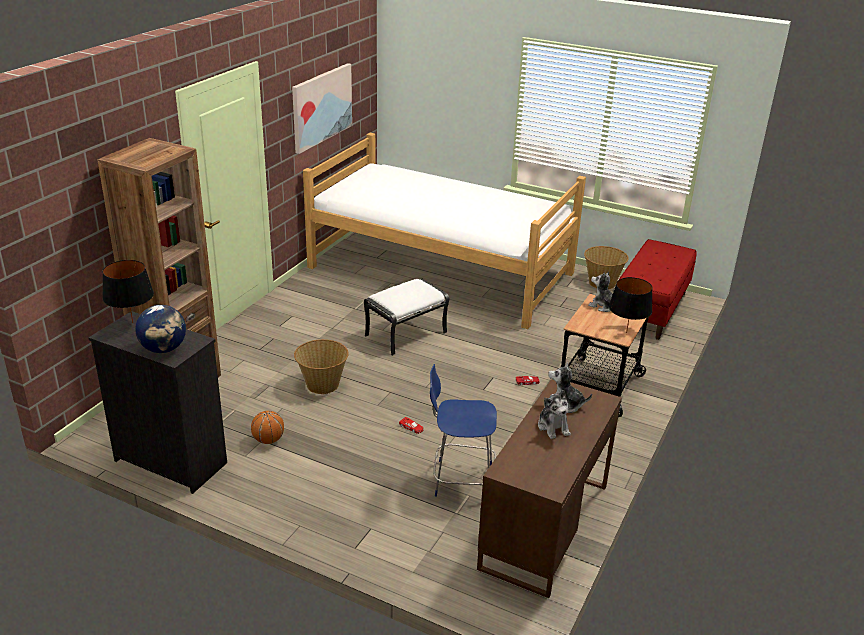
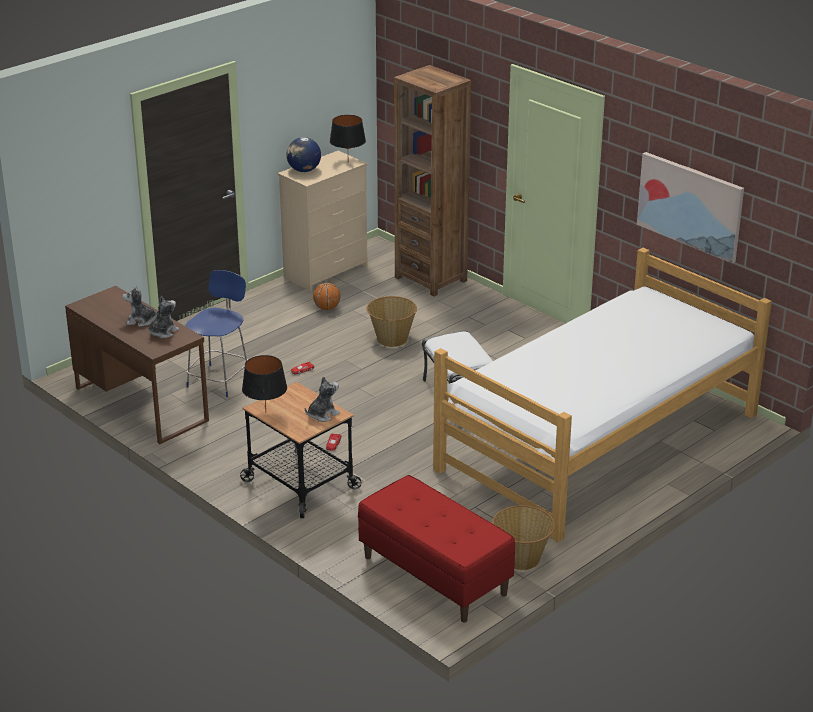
camera: 110 degrees right, 0 degrees up
(170, 461) = (326, 271): black dresser -> beige dresser

